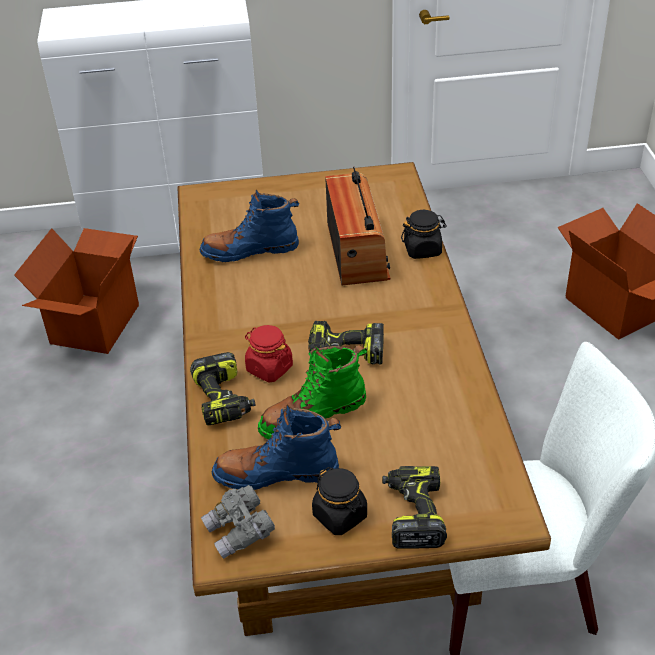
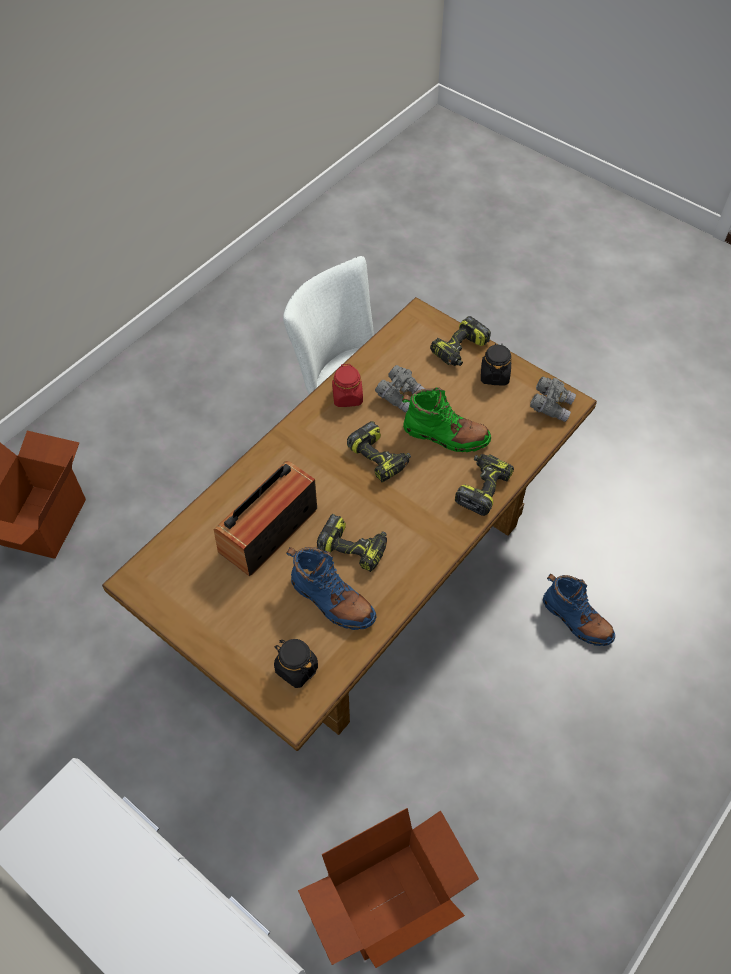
camera: 135 degrees left, 15 degrees up
(269, 368) = (434, 486): red jar -> red jar (347, 397)
(276, 473) = (501, 420): blue boot -> blue boot (576, 620)
(278, 286) = (354, 547): none -> power drill
(405, 416) = (400, 395): none -> grey binoculars
(423, 249) = (229, 492): black jar -> black jar (296, 668)

